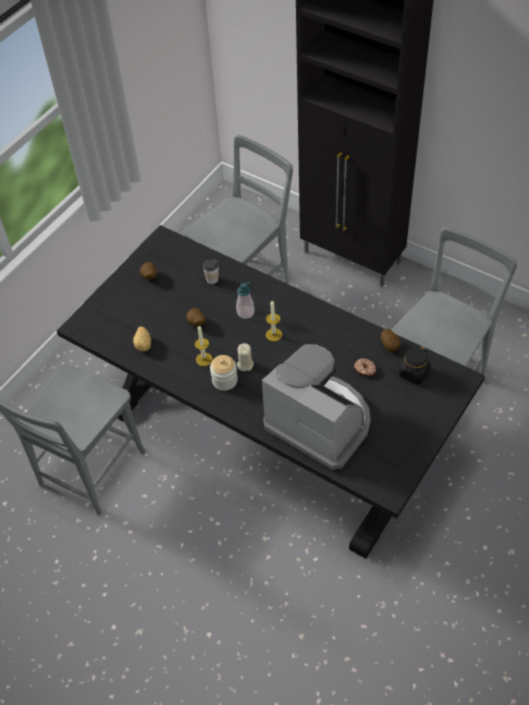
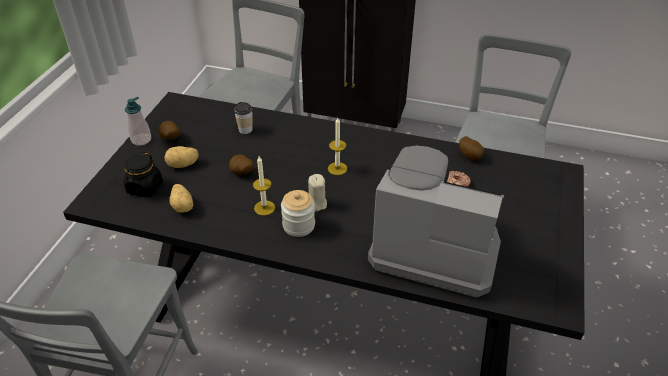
camera: 20 degrees left, 10 degrees down
(153, 305) = (183, 165): none -> potato
(245, 312) = (296, 153): soap dispenser -> soap dispenser (141, 140)
(413, 373) = (510, 177): black jar -> black jar (145, 188)

